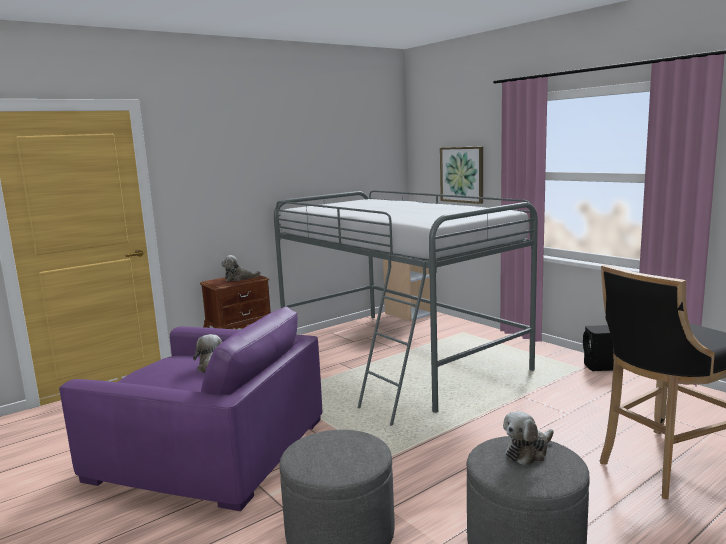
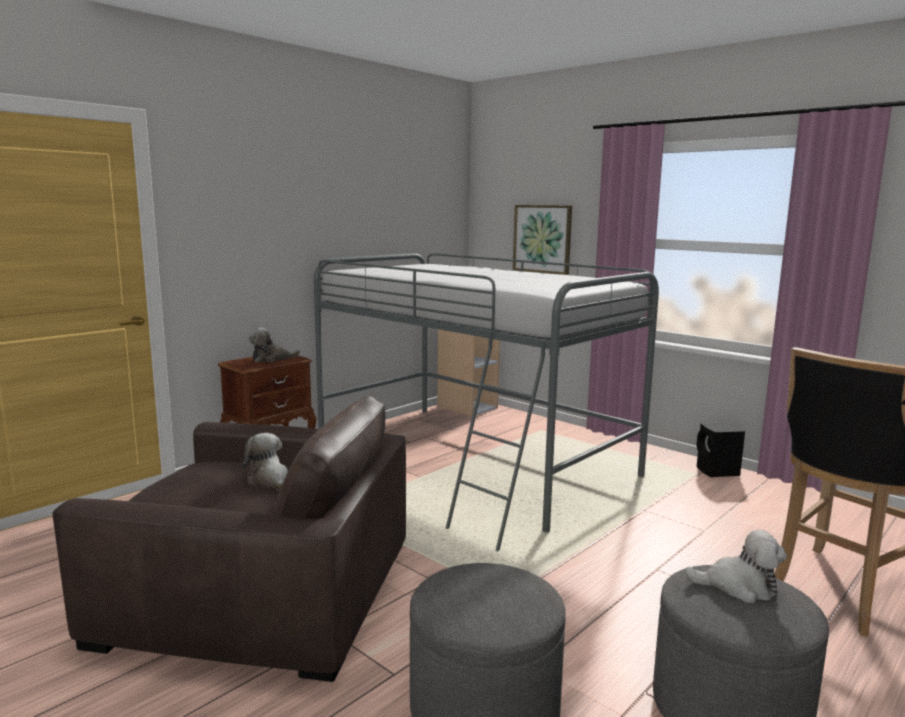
camera: 10 degrees left, 0 degrees up
(210, 448) = (261, 590): purple armchair -> brown armchair
(528, 451) = (738, 587): plush toy -> plush toy turned 120 degrees counterclockwise

